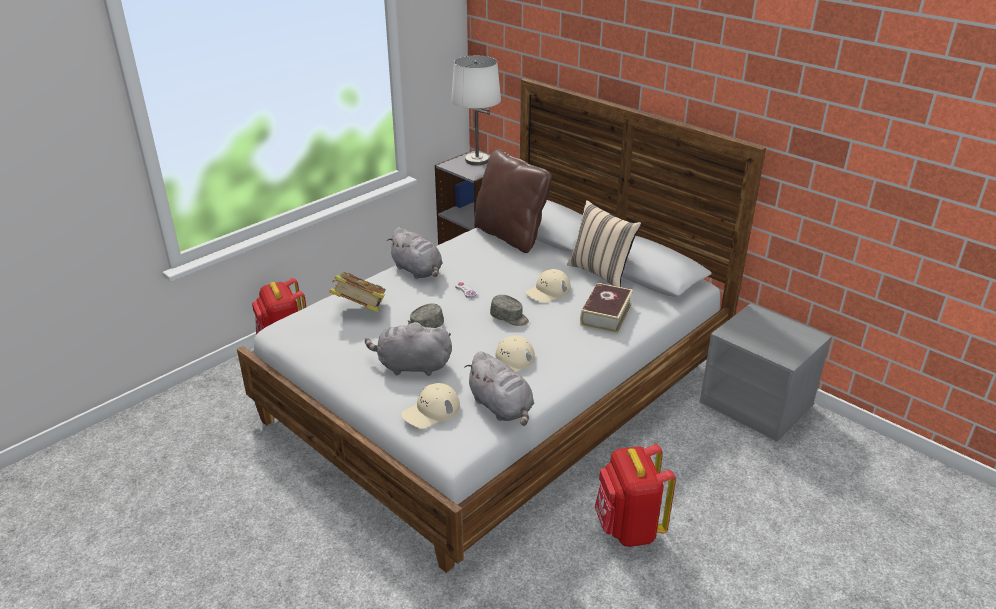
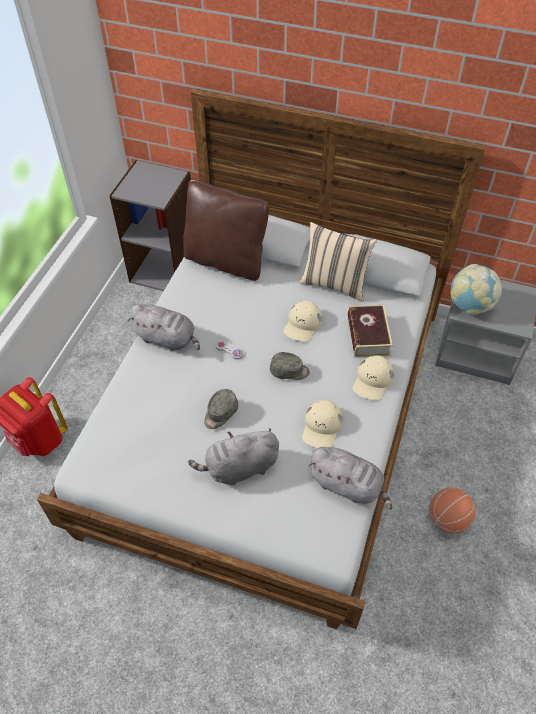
camera: 25 degrees left, 20 degrees up
(360, 309) = (145, 413): book -> none
(431, 411) = (291, 516): beige cap -> beige cap (372, 380)
(476, 160) = (149, 177): white table lamp -> none
(628, 528) = (447, 519): red backpack -> basketball
(740, 329) = (469, 305): none -> globe

